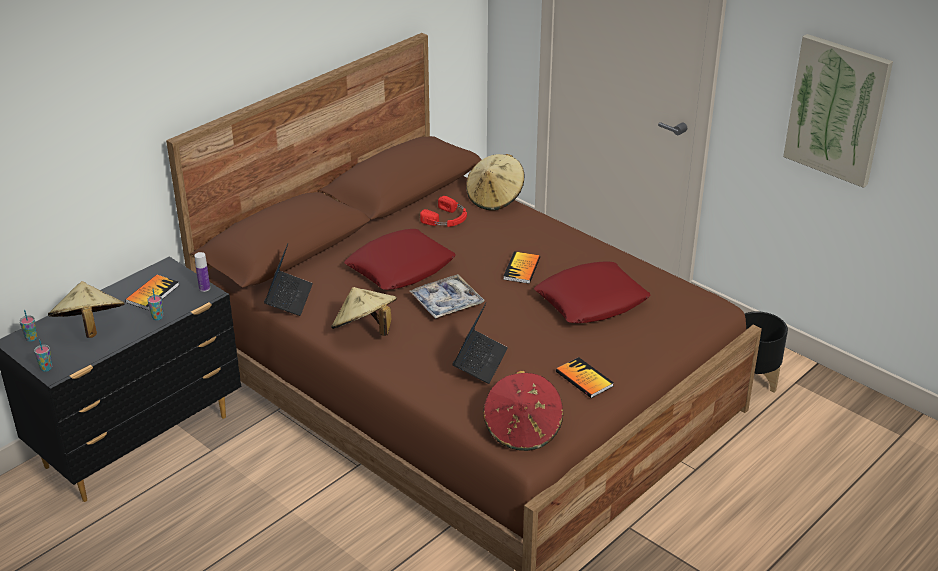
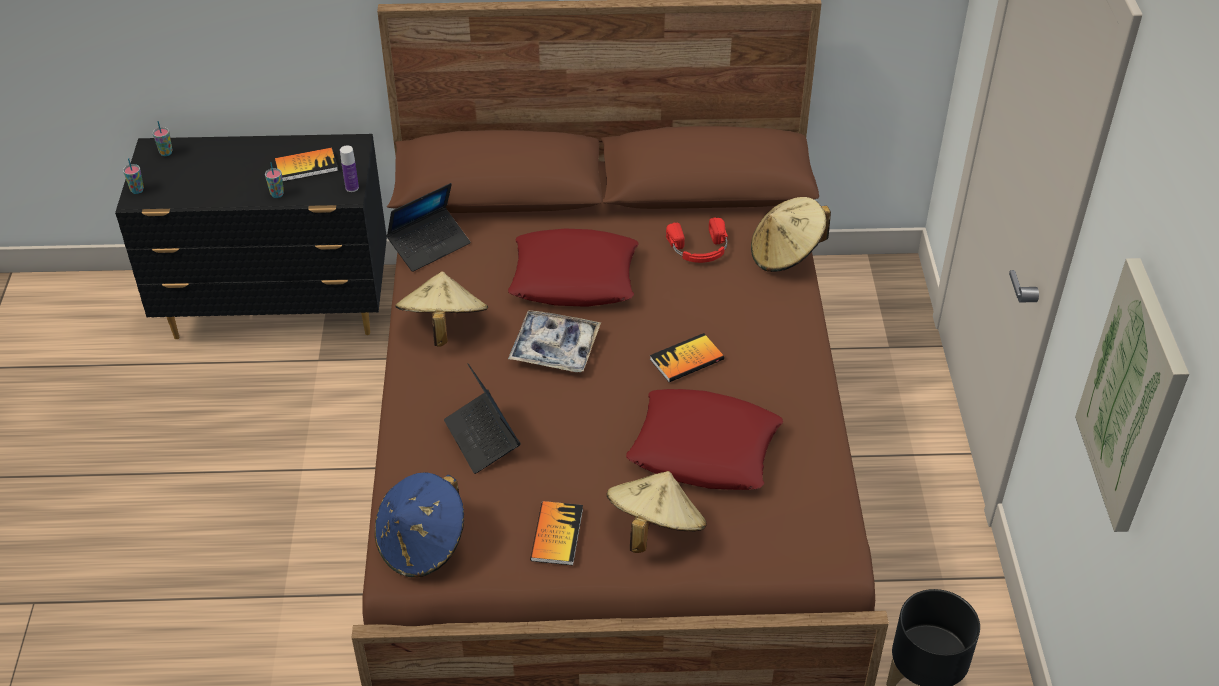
camera: 45 degrees right, 10 degrees up
(89, 328) = (216, 171): beige hat -> beige hat (654, 529)
(480, 362) = (482, 438): laptop -> laptop turned 90 degrees clockwise
(523, 430) = (422, 544): red hat -> blue hat

